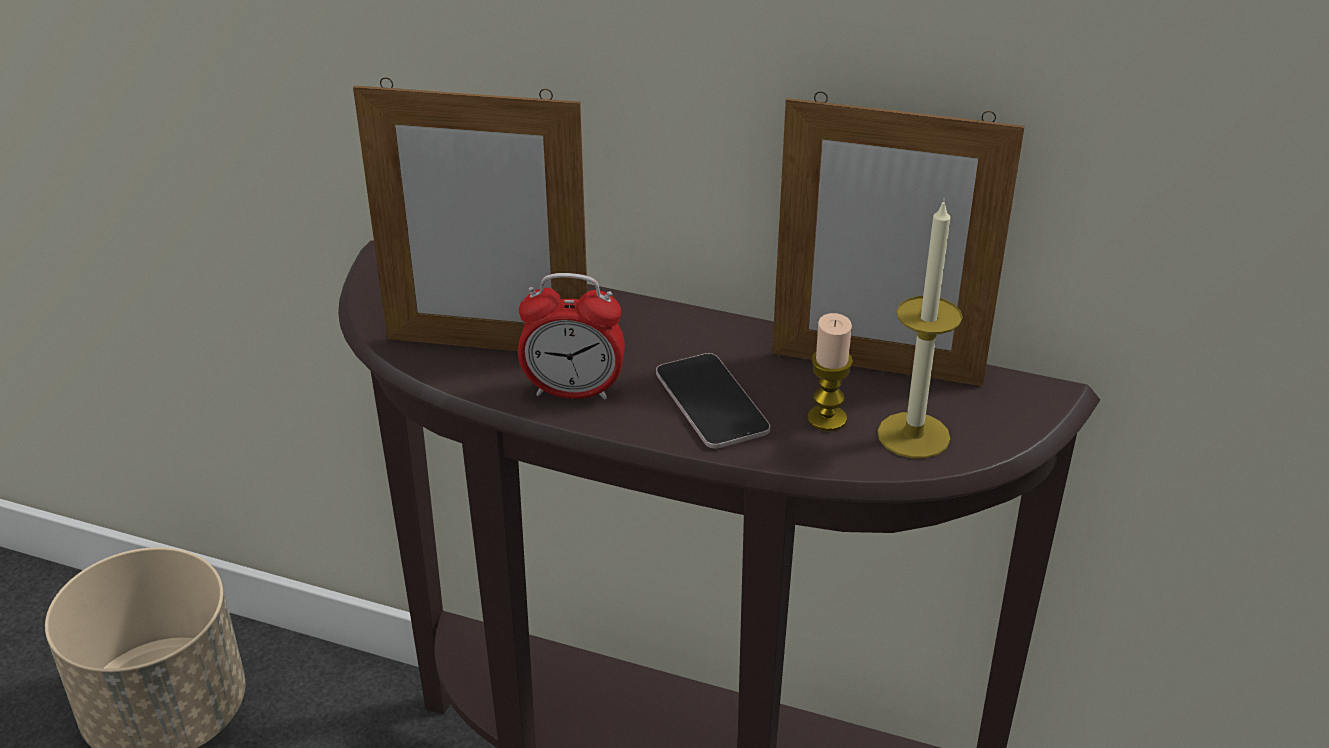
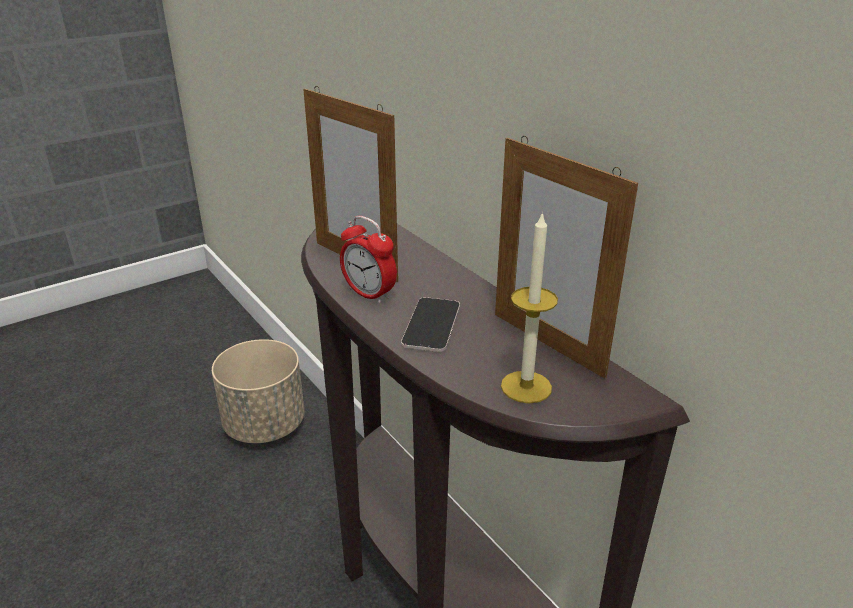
camera: 35 degrees right, 5 degrees down
(827, 419) = (485, 358): candle -> none

